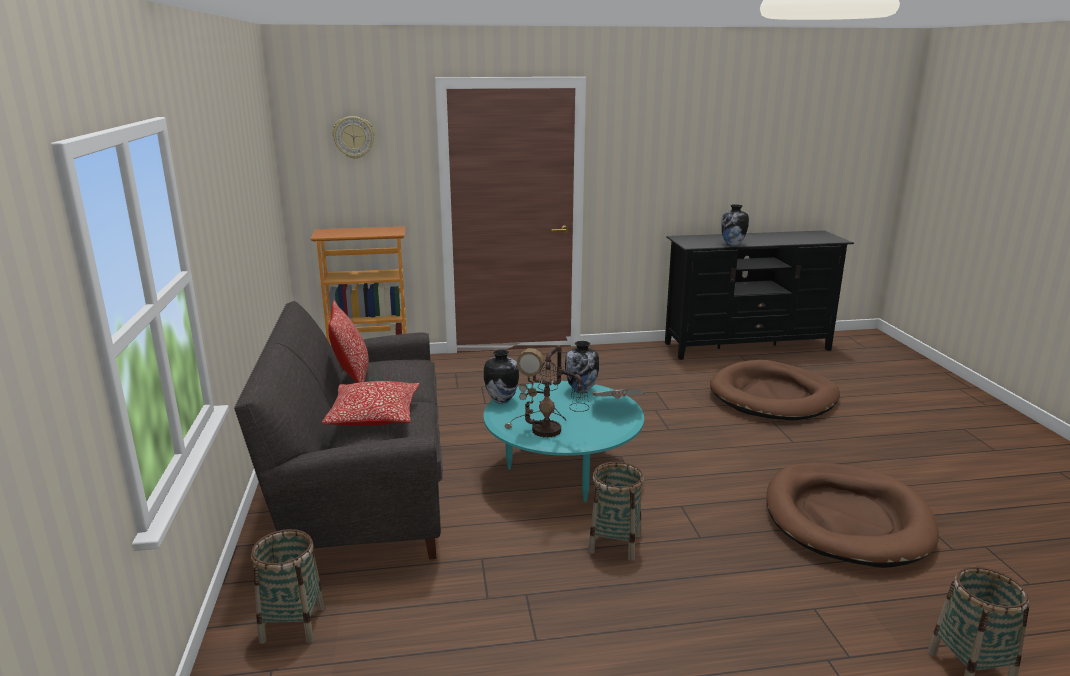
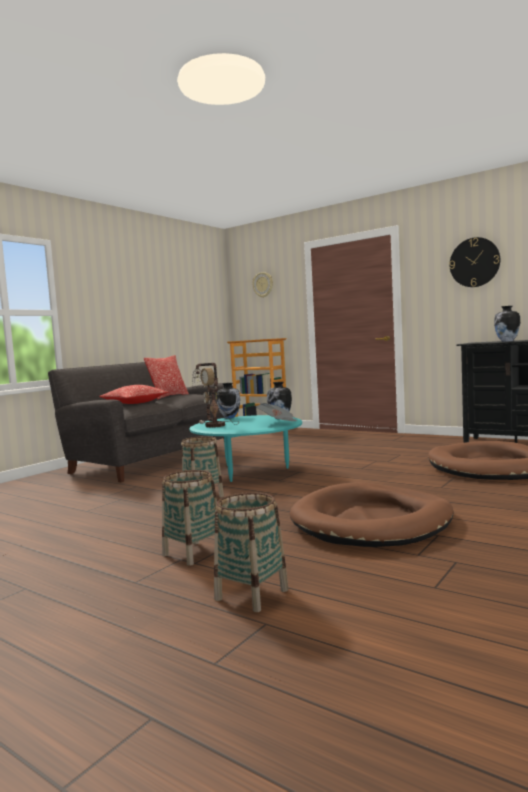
camera: 45 degrees right, 15 degrees down
(292, 624) = (35, 485): basket -> basket (193, 553)
(677, 140) = (474, 262): none -> wall clock

